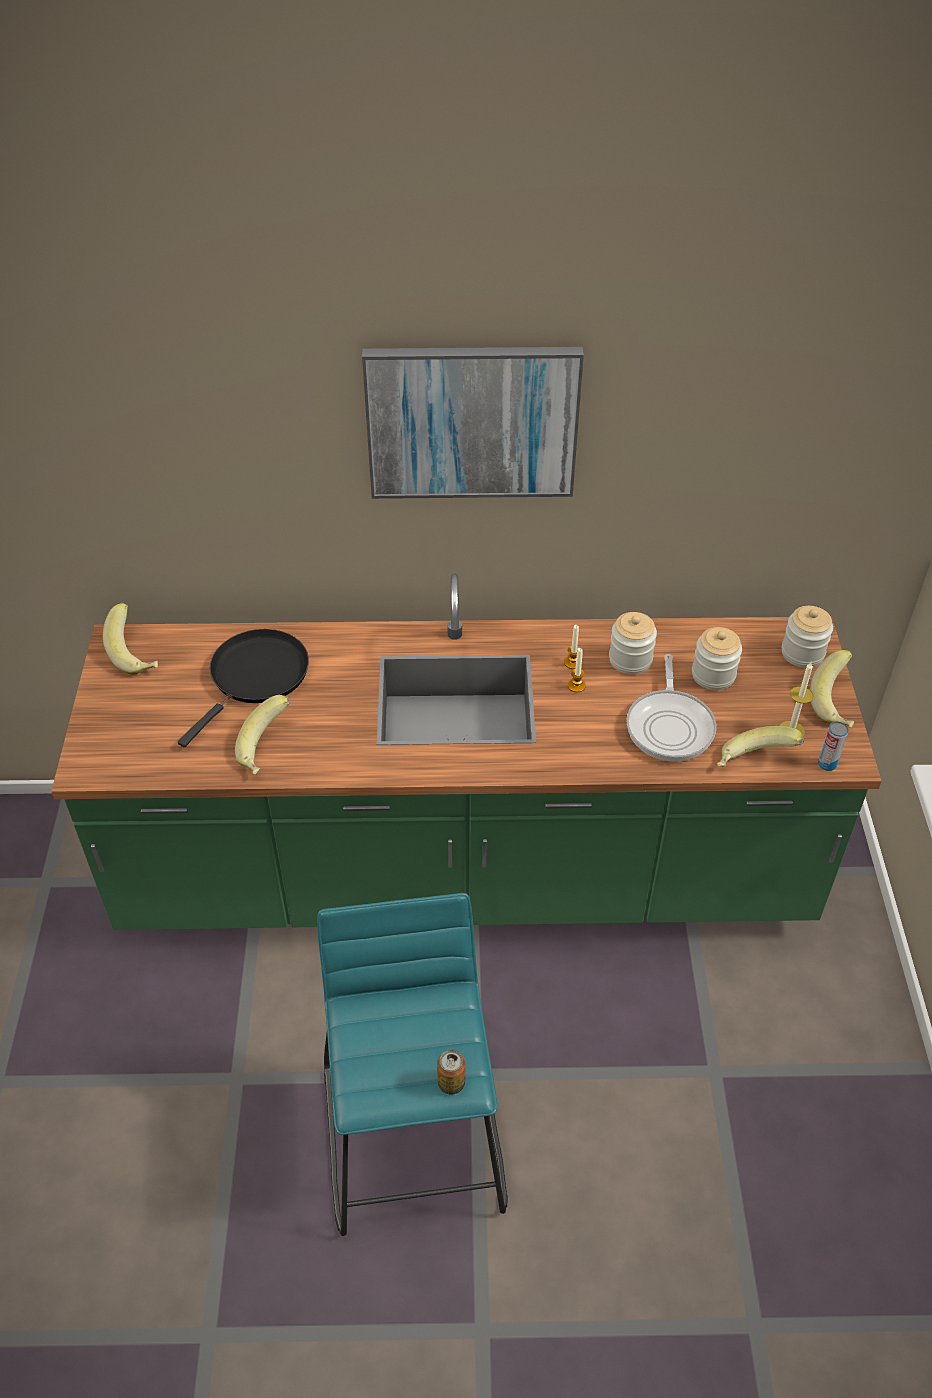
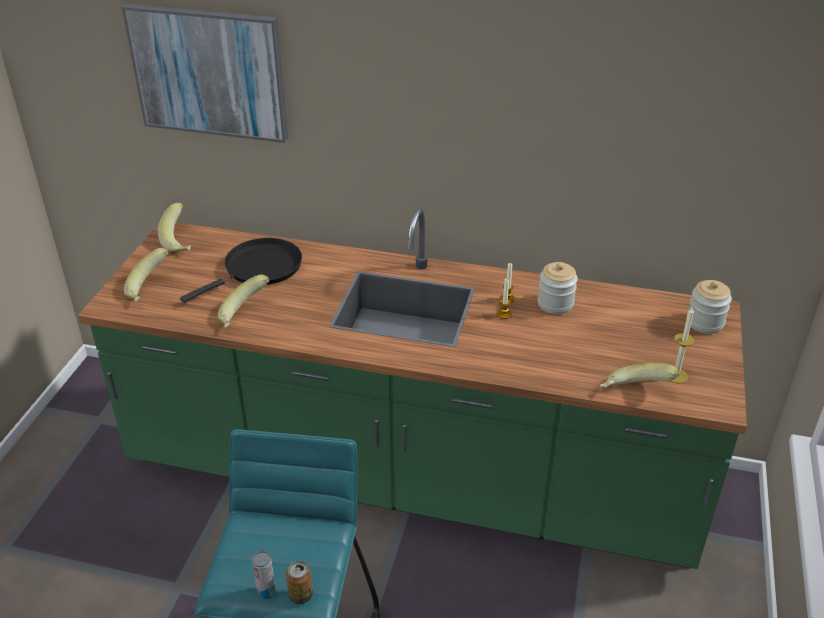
camera: 15 degrees right, 10 degrees down
(472, 421) = (444, 81): picture -> picture (209, 72)
(670, 725) = (571, 354): frying pan -> none
(713, 675) = (621, 325): jar -> none
(827, 764) = (700, 405): can -> can (266, 592)
(836, 704) = (723, 363): banana -> banana (150, 289)

